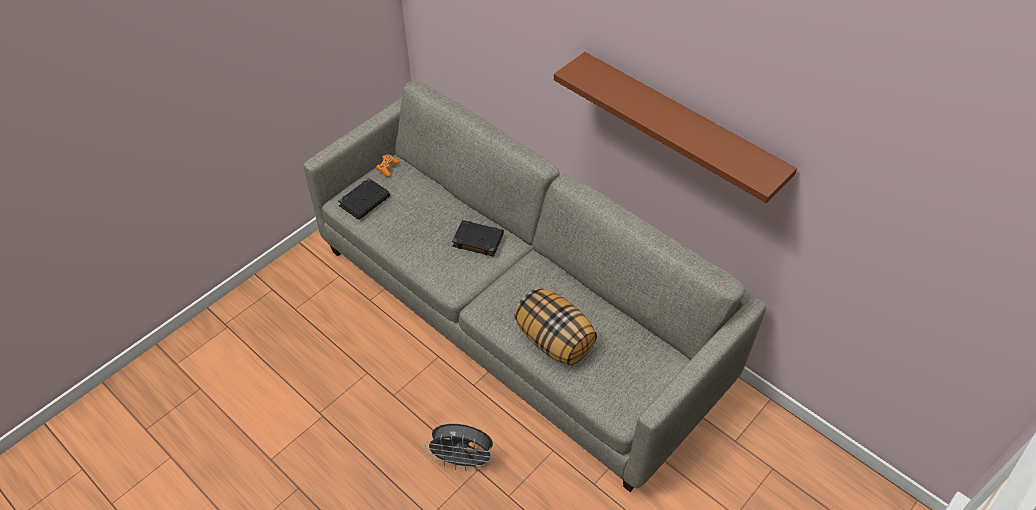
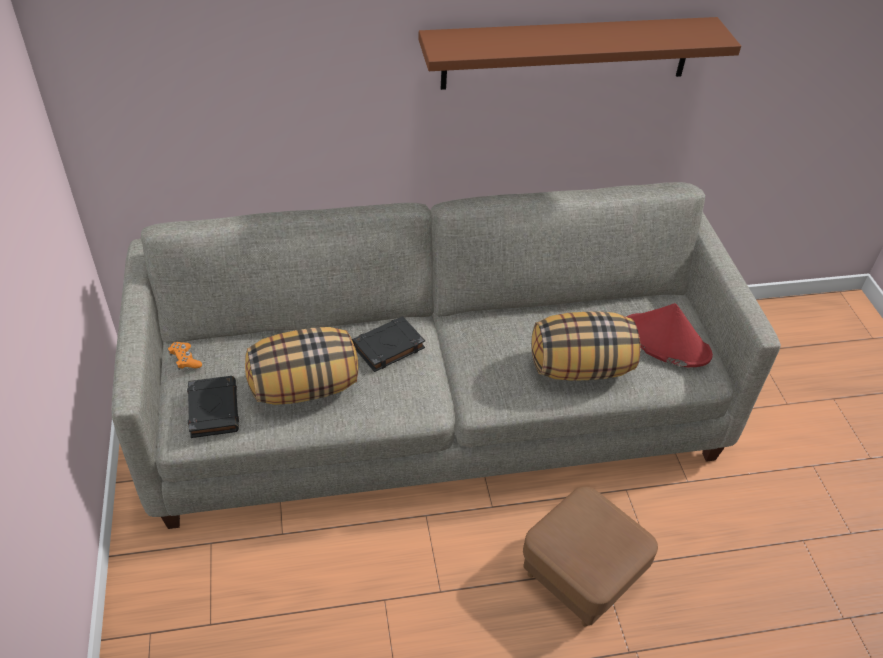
camera: 55 degrees left, 5 degrees down
(413, 225) = (304, 387): none -> pillow
(463, 460) = (581, 576): grey fan -> brown ottoman
(625, 373) = (665, 341): none -> red hat

